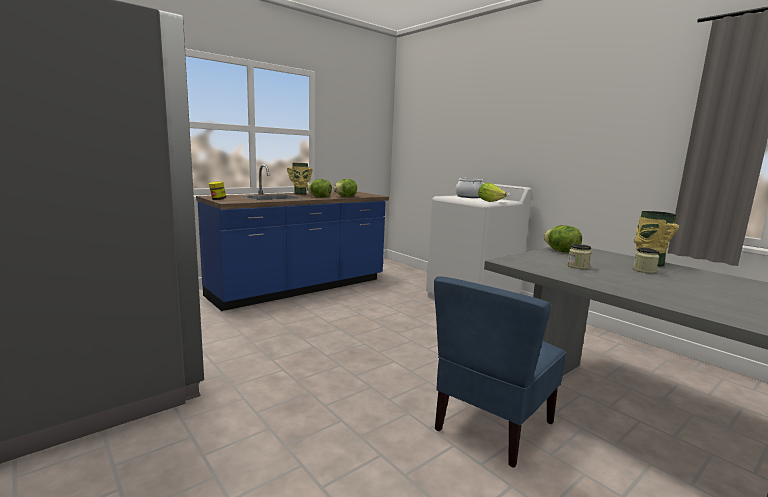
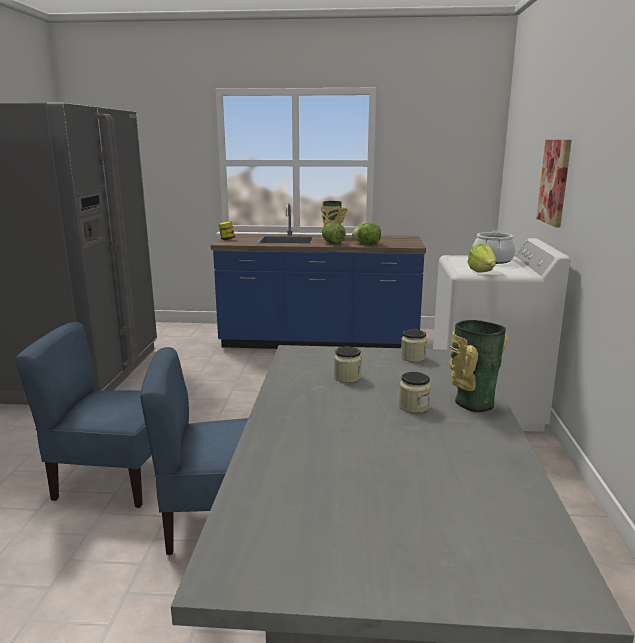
camera: 45 degrees right, 5 degrees up
(355, 446) = (113, 479): none -> blue chair
(489, 145) = (554, 182): none -> picture
(561, 251) = (413, 357): lettuce -> jar

